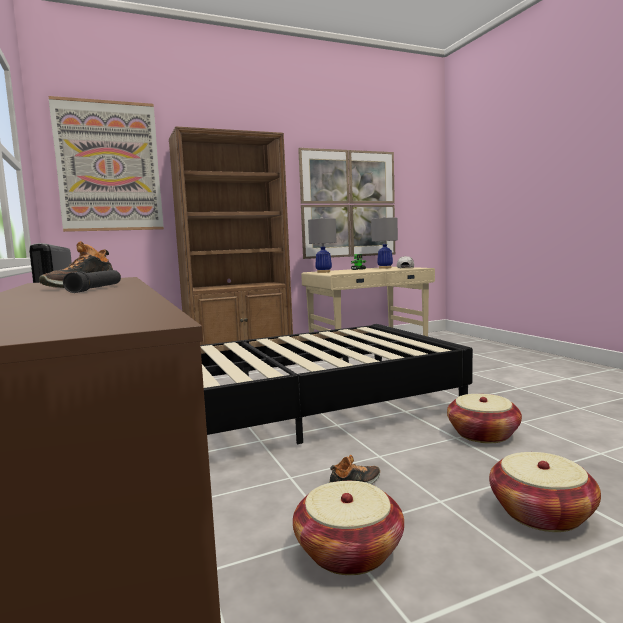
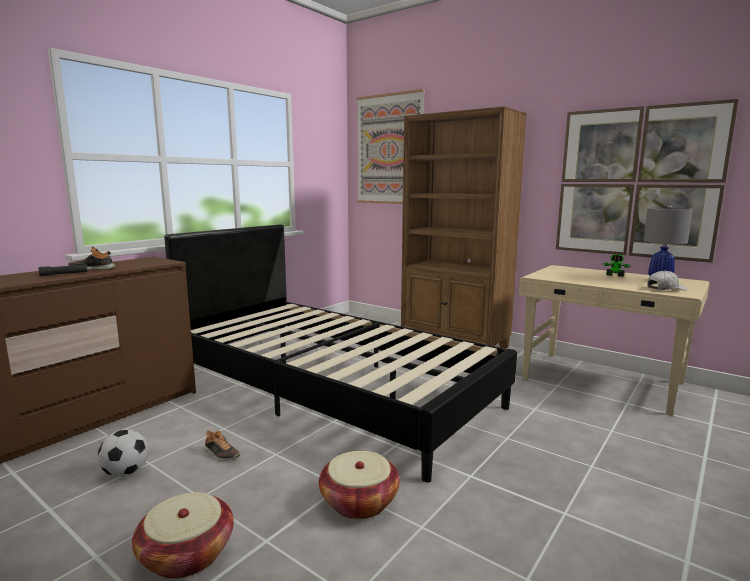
camera: 60 degrees right, 5 degrees up
(324, 272) = (556, 270): grey table lamp -> none
(349, 551) = (126, 473): basket -> football

